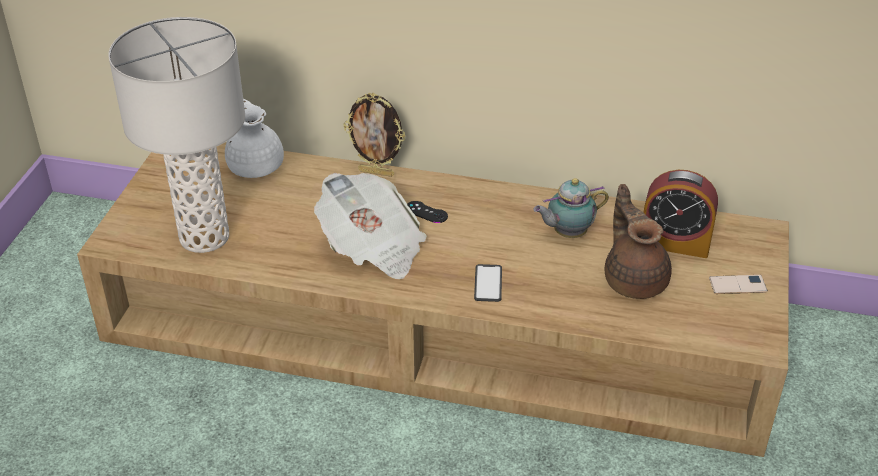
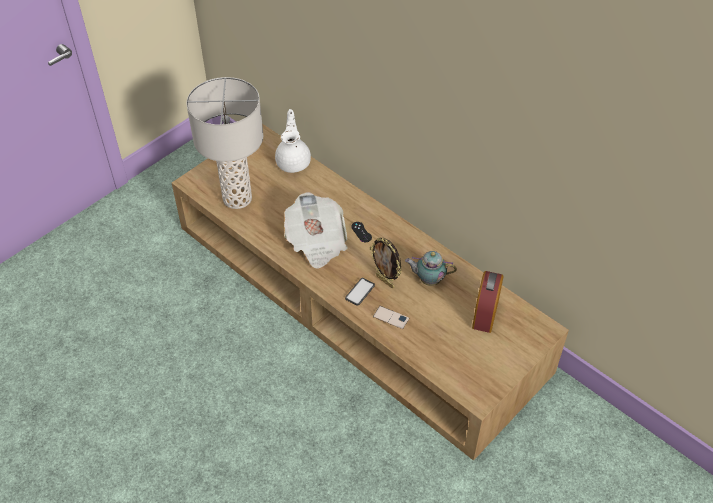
camera: 30 degrees right, 10 degrees up
(376, 172) = (354, 194): picture frame -> picture frame (385, 281)
(634, 279) = (442, 326): brown teapot -> none
(674, 243) = (485, 313): alarm clock -> alarm clock turned 60 degrees clockwise
(737, 285) = (499, 356): phone -> phone (391, 317)

